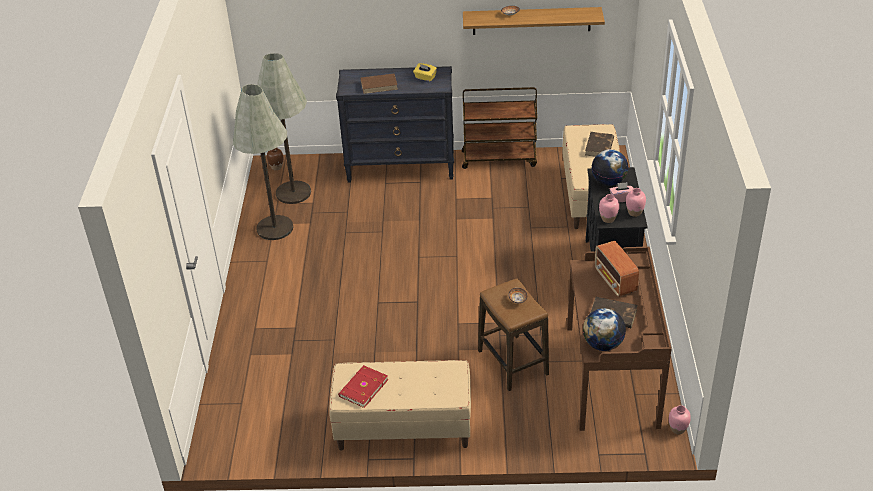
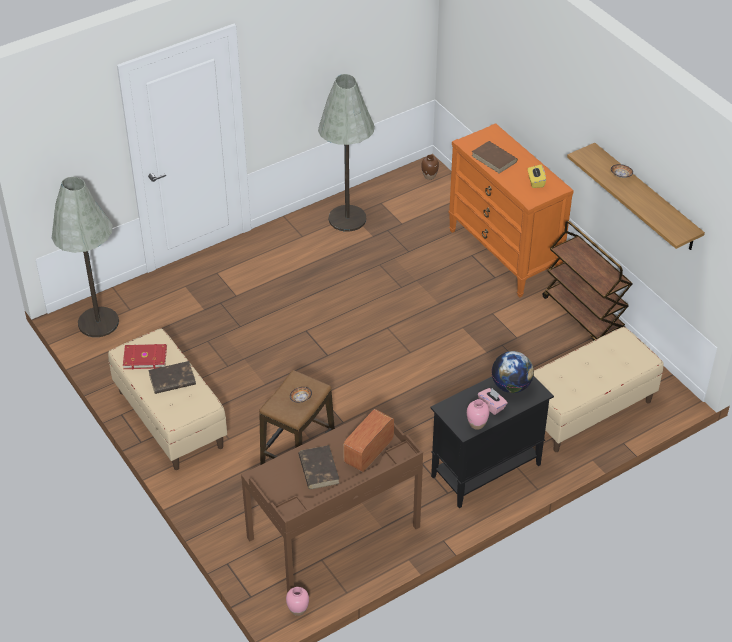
camera: 55 degrees right, 5 degrees up
(293, 193) = (404, 205): grey floor lamp -> grey floor lamp (98, 322)
(401, 167) = (504, 254): black dresser -> orange dresser
(599, 147) = (611, 367): brown book -> brown book (172, 380)
(602, 344) = (273, 477): globe -> none
(608, 219) = (450, 409): pink vase -> none

